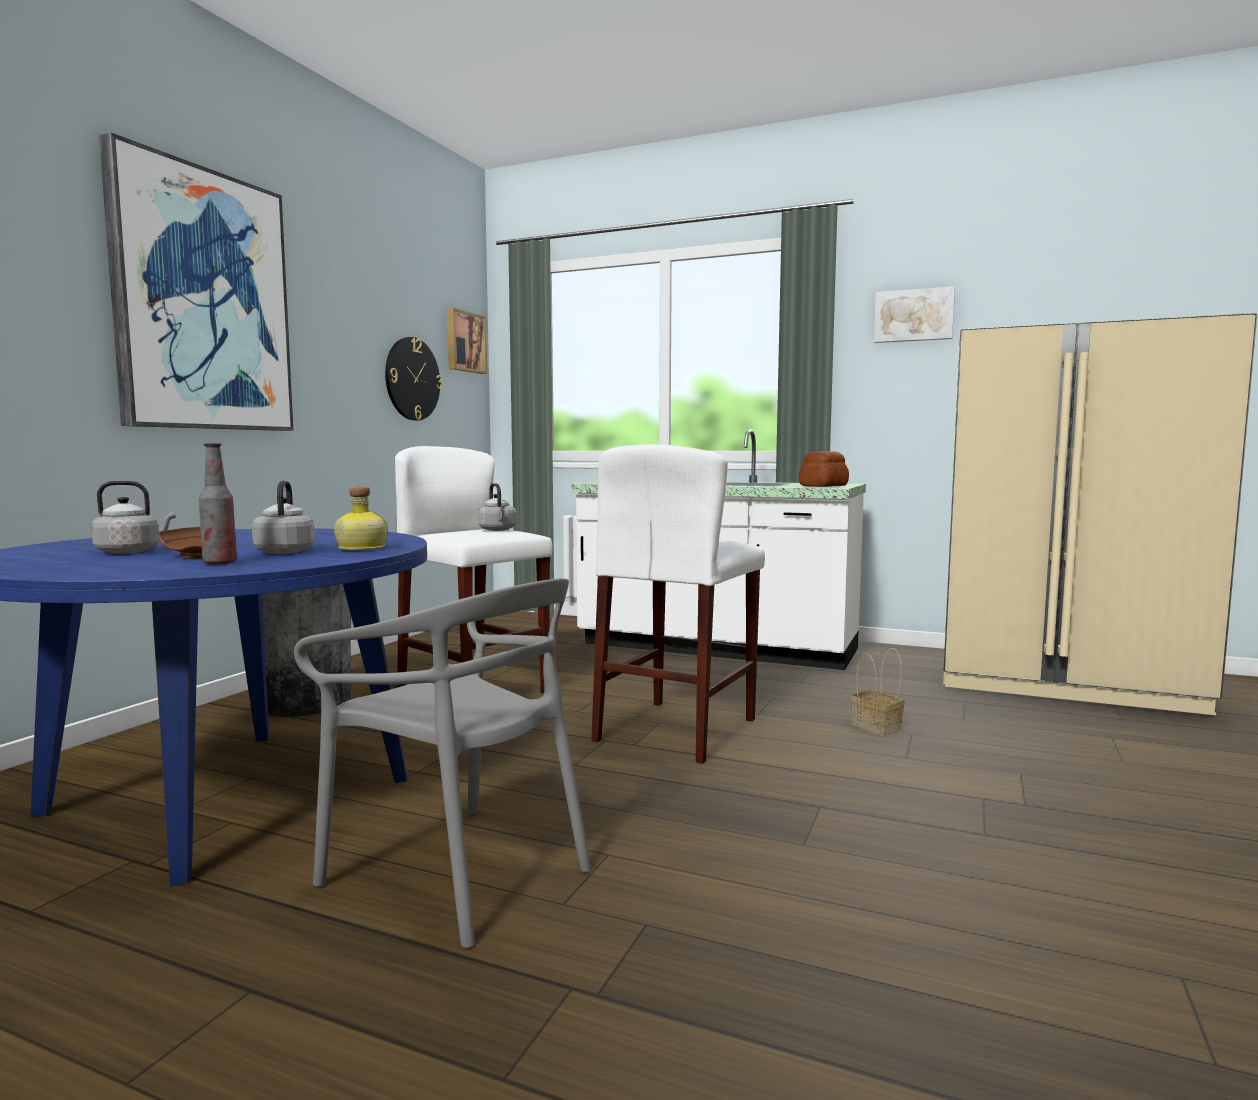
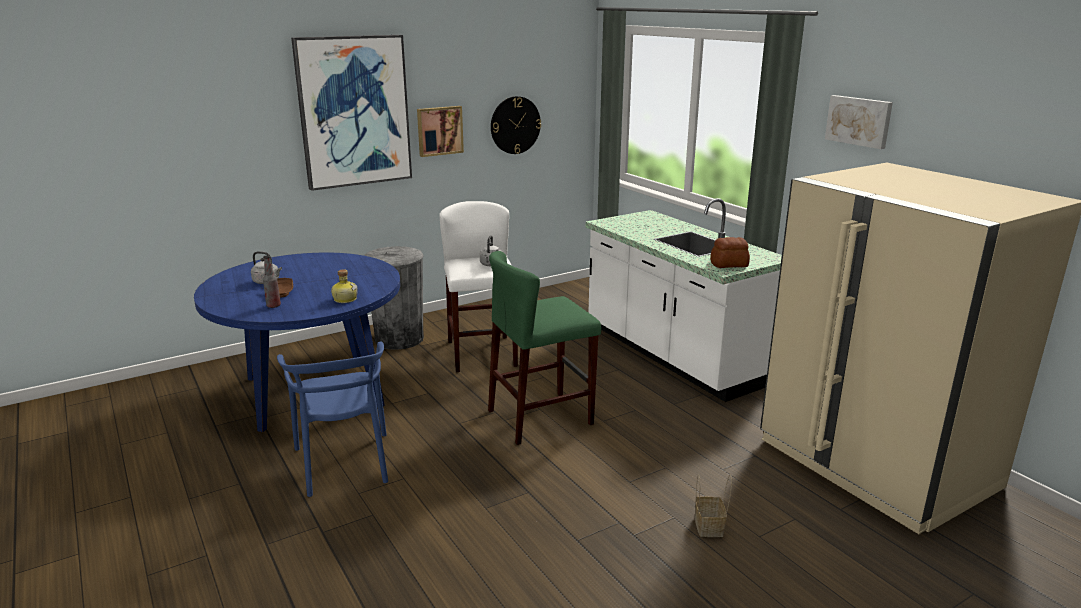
camera: 35 degrees right, 15 degrees up
(285, 551) = (314, 296): grey kettle -> none
(459, 871) = (344, 463): grey chair -> blue chair
(464, 342) = (569, 87): picture -> picture (439, 130)
(677, 730) = (540, 417): white stool -> green stool
(878, 727) = (654, 455): basket -> basket (709, 527)

